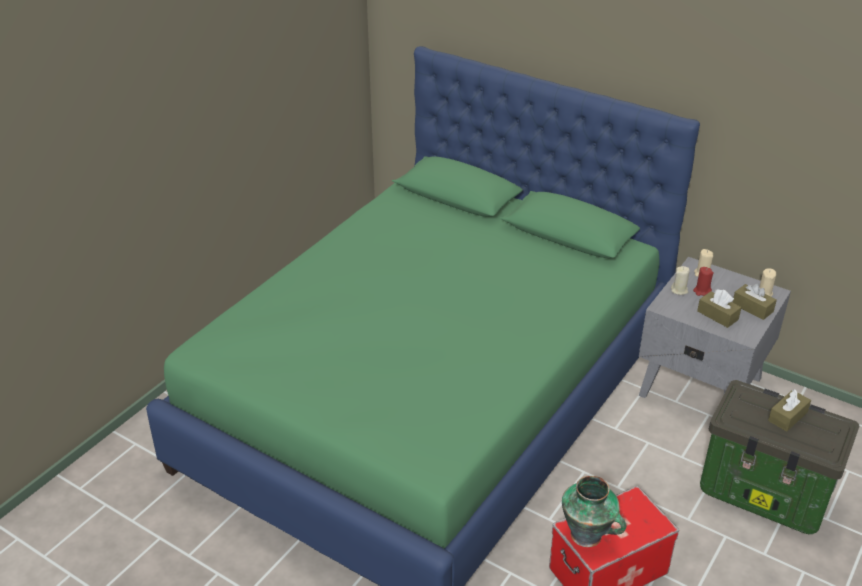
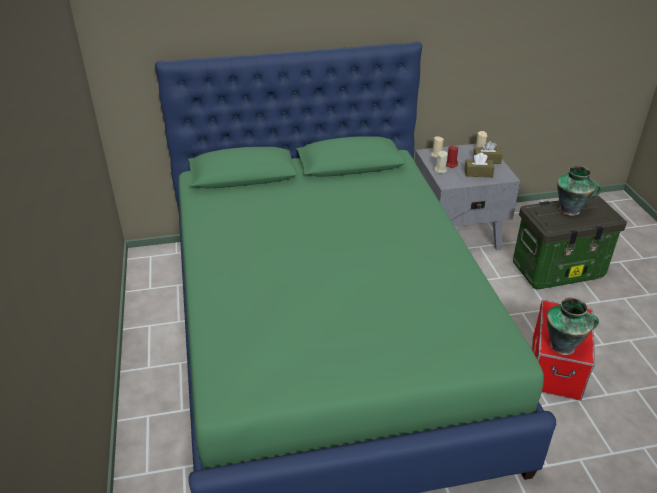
camera: 45 degrees left, 0 degrees up
(787, 416) = (571, 210): brown tissue box -> vase

